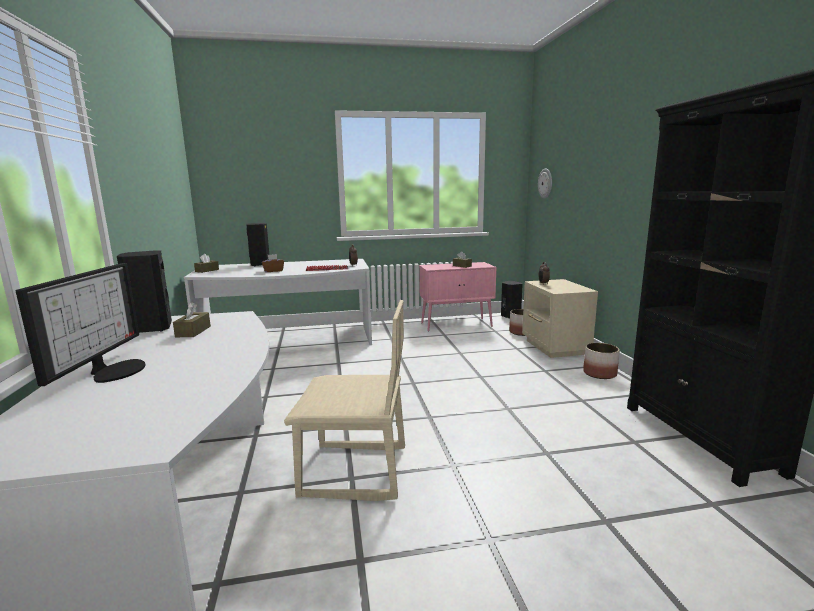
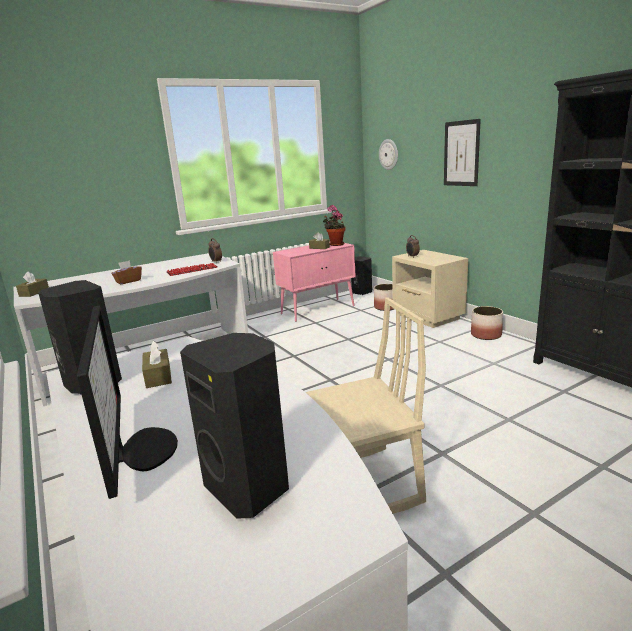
camera: 20 degrees left, 5 degrees up
(260, 264) = (96, 275): black speaker -> black speaker (250, 487)
(479, 265) = (335, 244): none -> potted plant
(600, 183) = (461, 153): none -> picture

